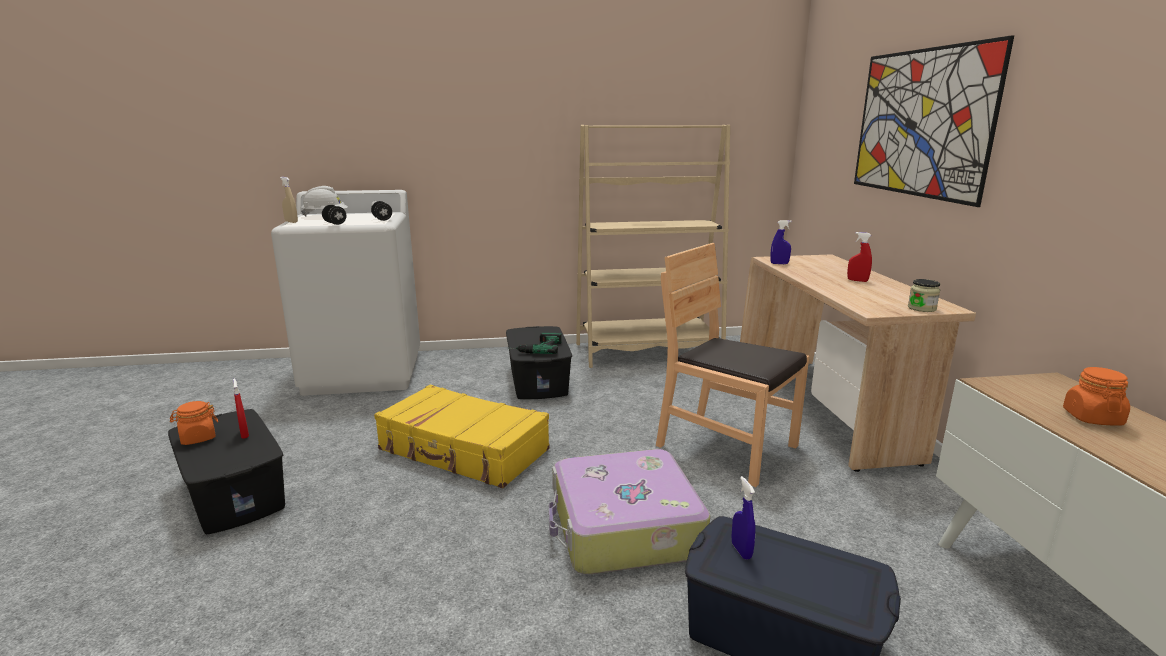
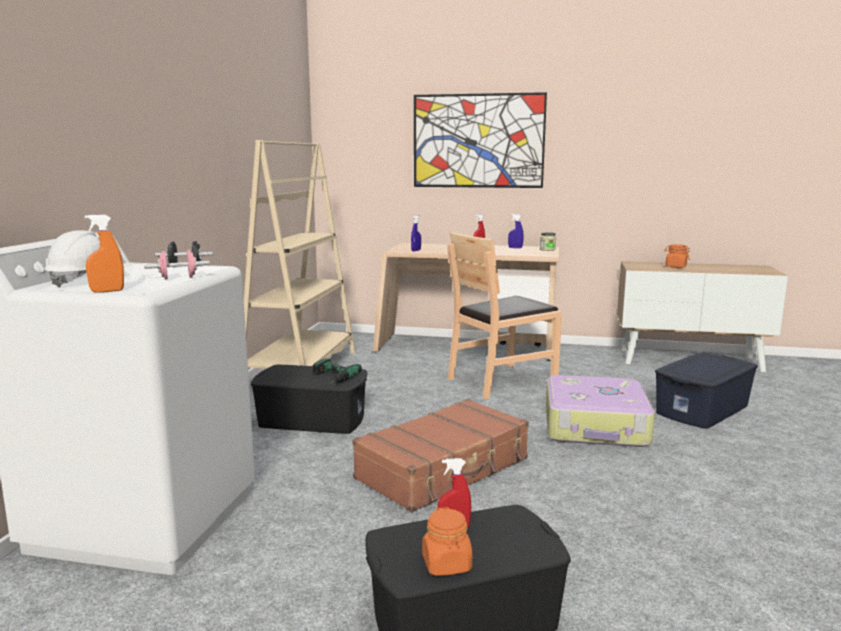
camera: 70 degrees left, 5 degrees down
(291, 222) = (107, 291): beige spray bottle -> orange spray bottle
(335, 223) = (178, 278): black dumbbell -> pink dumbbell
(463, 450) = (444, 469): yellow suitcase -> brown suitcase
(741, 551) = (691, 372): blue spray bottle -> blue spray bottle (515, 248)

